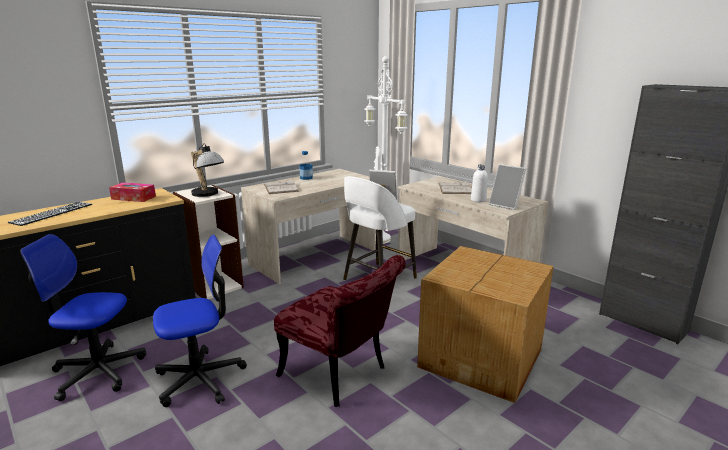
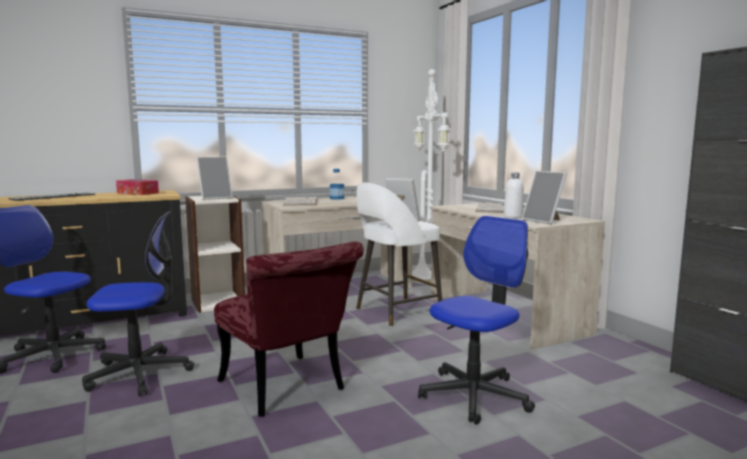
camera: 15 degrees right, 10 degrees down
(208, 194) = (215, 198): table lamp -> picture frame
(483, 358) = (474, 395): cardboard box -> office chair

